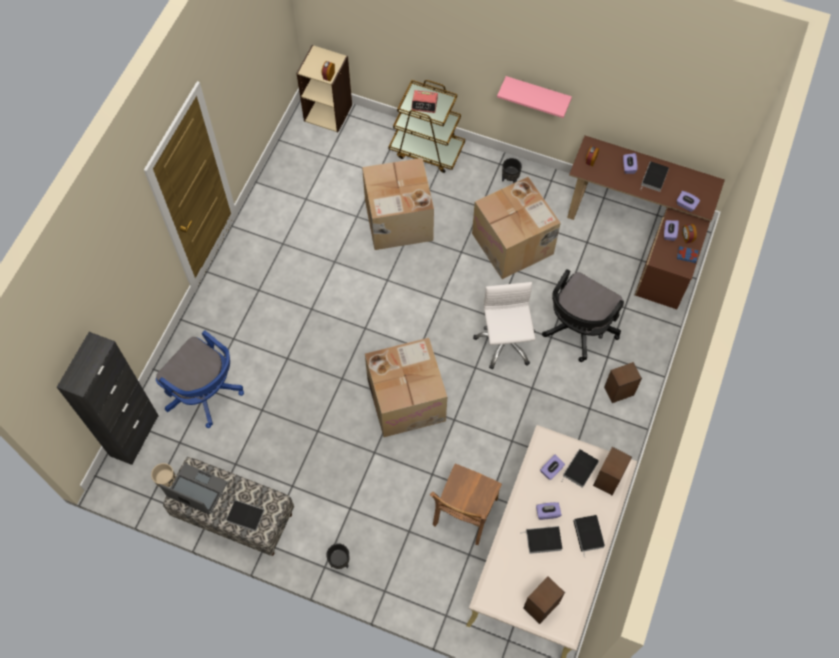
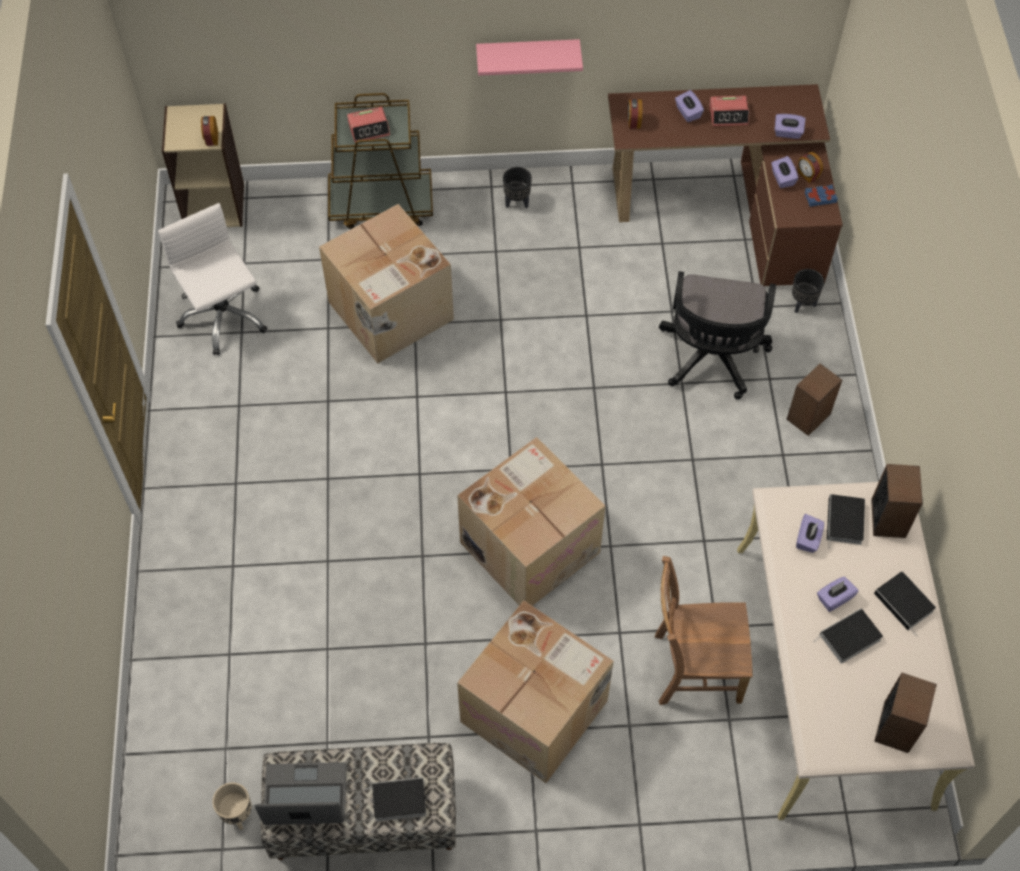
camera: 25 degrees left, 5 degrees down
(134, 435) = (149, 769): black cabinet -> none
(206, 393) = (232, 660): blue office chair -> none
(340, 561) = (554, 812): black planter -> black planter (802, 303)
(464, 514) = (692, 668): brown chair -> brown chair turned 90 degrees clockwise
(505, 343) = (624, 415): white office chair -> white office chair (223, 317)
(514, 244) = (566, 282): cardboard box -> cardboard box (536, 711)
(654, 178) = (728, 115): book -> alarm clock

